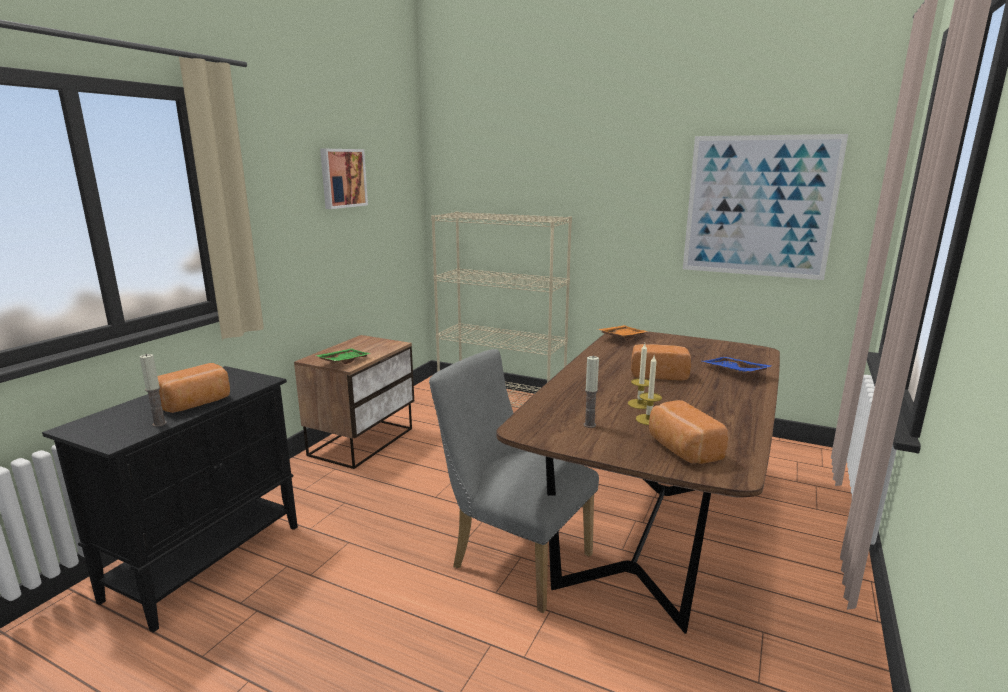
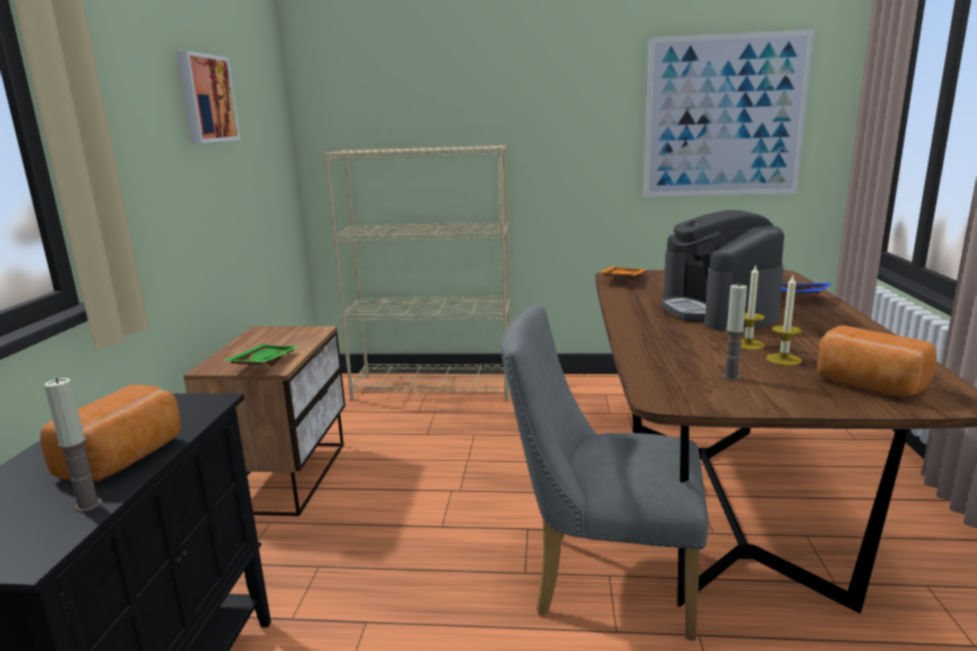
camera: 20 degrees left, 0 degrees up
(658, 374) = (718, 310): bread -> coffee machine

